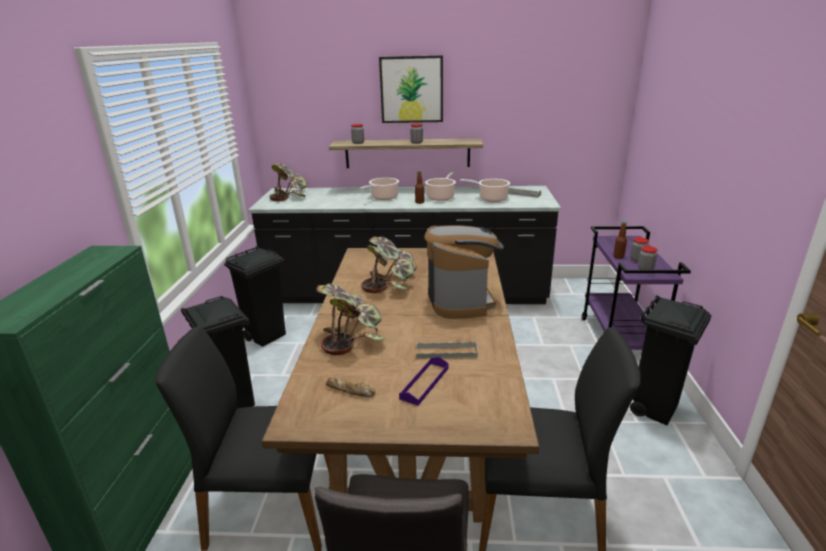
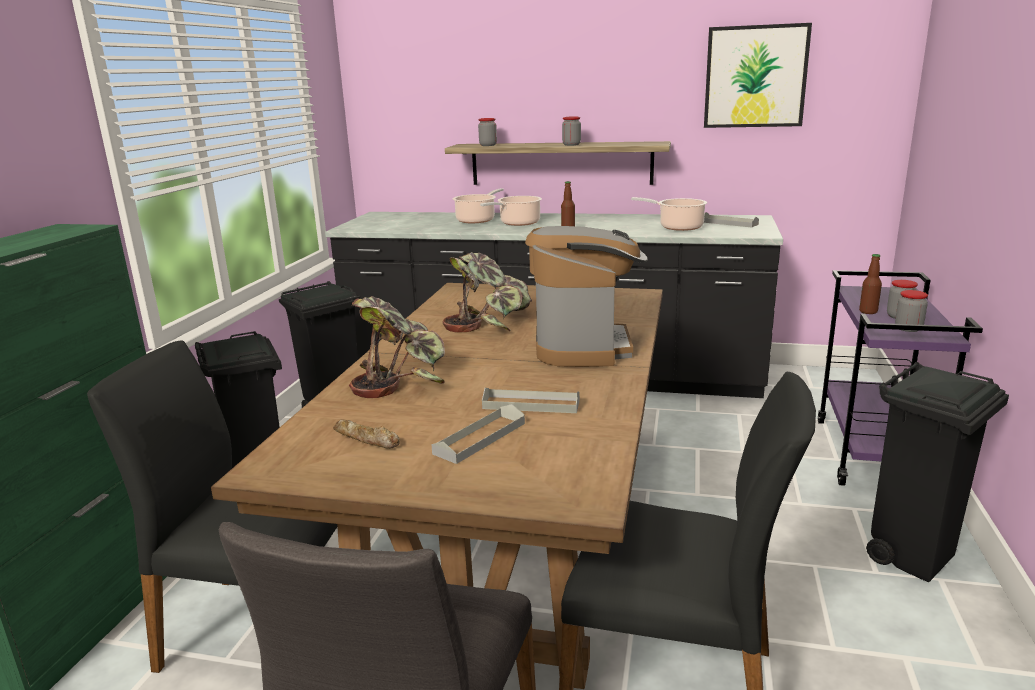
camera: 10 degrees right, 5 degrees down
(290, 195) = (390, 219): potted plant -> none
(411, 89) = (568, 69): picture -> picture (755, 77)
(424, 383) = (480, 438): purple tray -> grey tray
(441, 197) = (603, 224): cooking pot -> cooking pot (477, 220)

